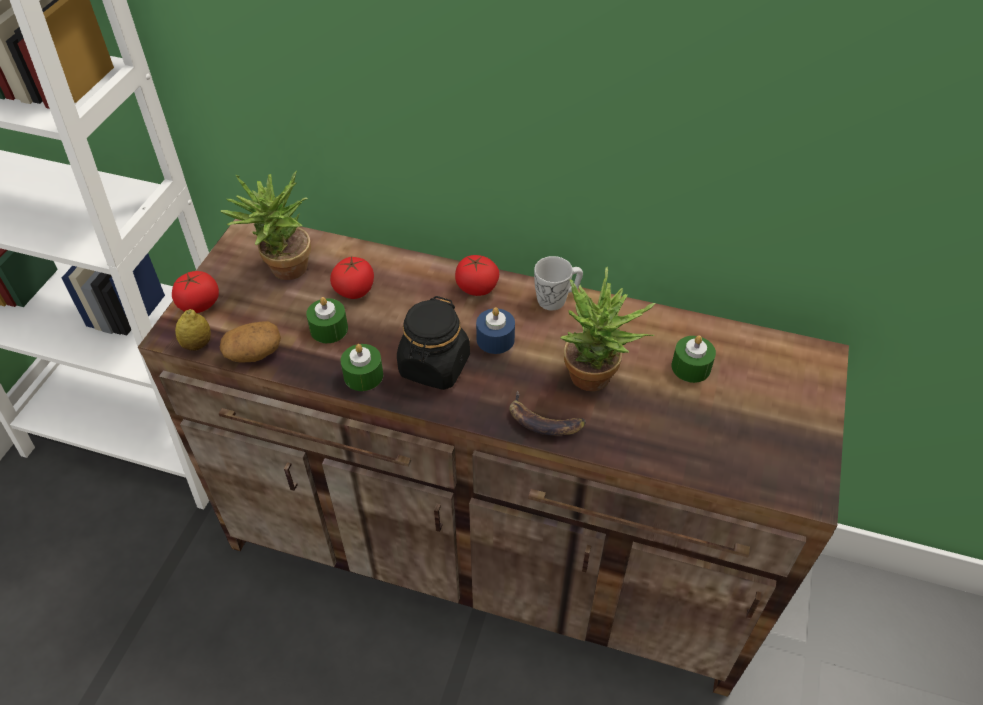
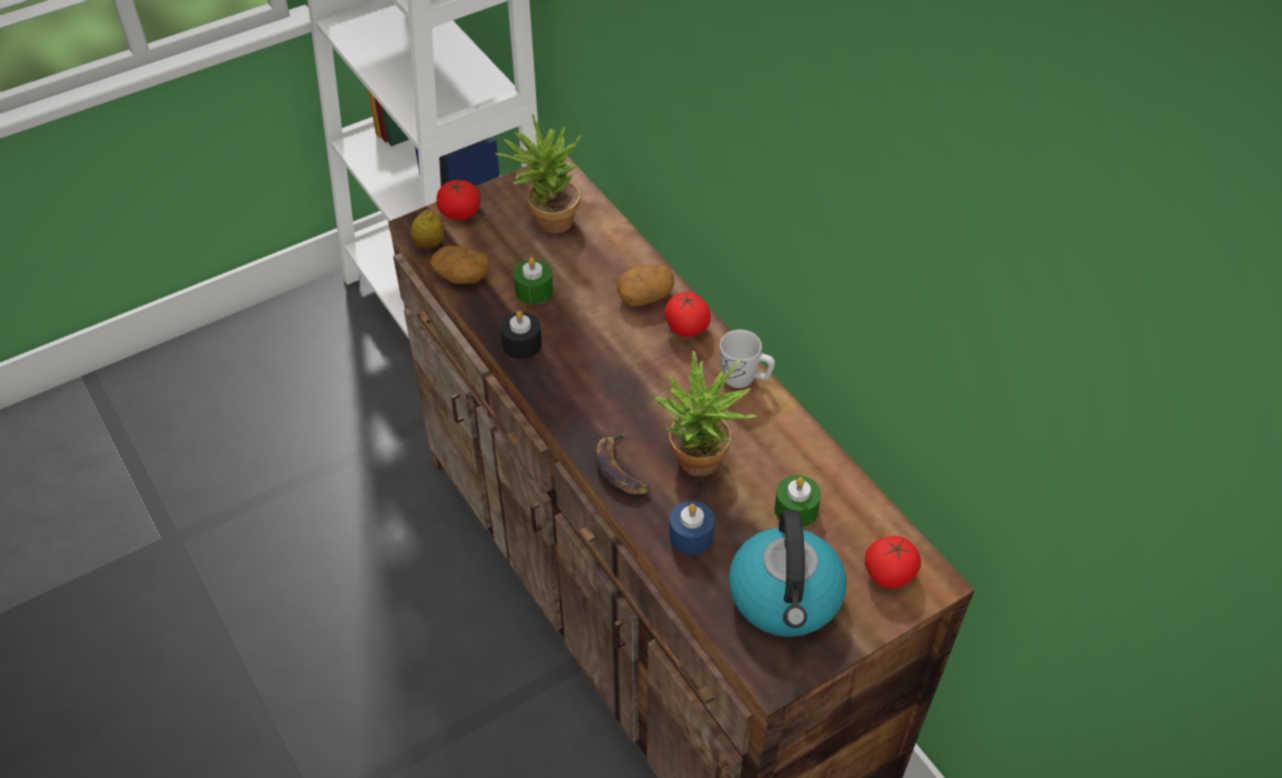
camera: 40 degrees right, 0 degrees up
(354, 290) = (585, 270): tomato -> tomato (889, 574)
(363, 375) = (522, 344): green candle -> black candle
(421, 283) = (645, 296): none -> potato
(434, 366) = (583, 371): black jar -> none
(495, 339) = (654, 380): blue candle -> blue candle (691, 536)
(754, 433) = (786, 598): none -> kettle

